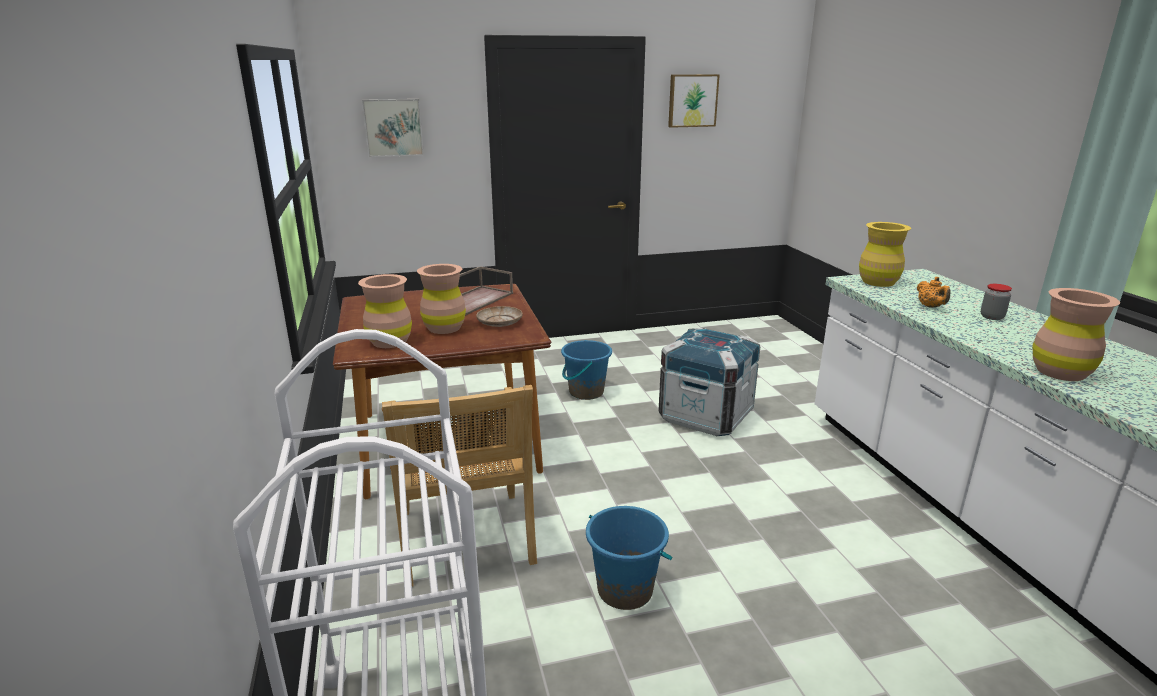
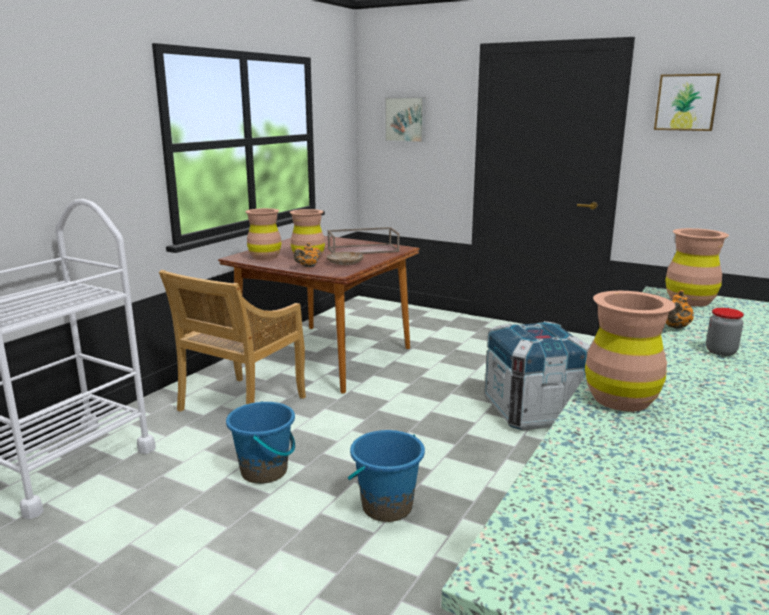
camera: 45 degrees right, 5 degrees down
(476, 339) = (308, 266): none -> orange teapot
(586, 392) = (468, 362): blue bucket -> blue bucket (386, 507)
(878, 282) = (689, 301): yellow vase -> brown vase

